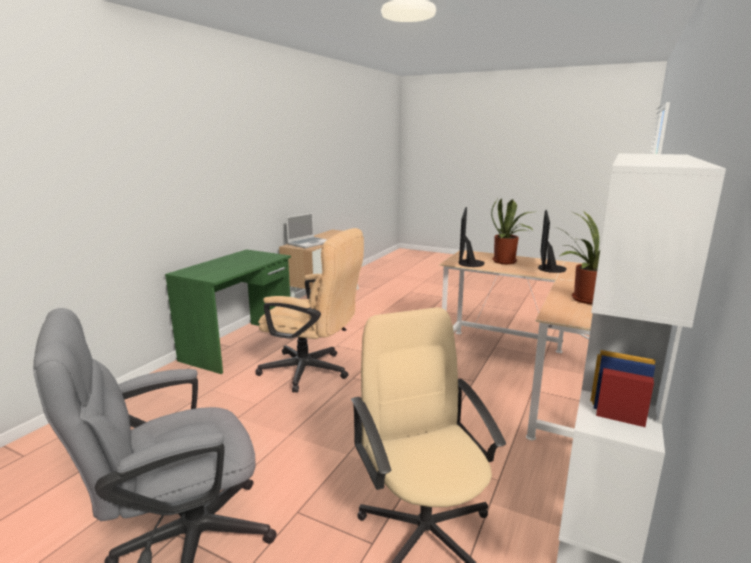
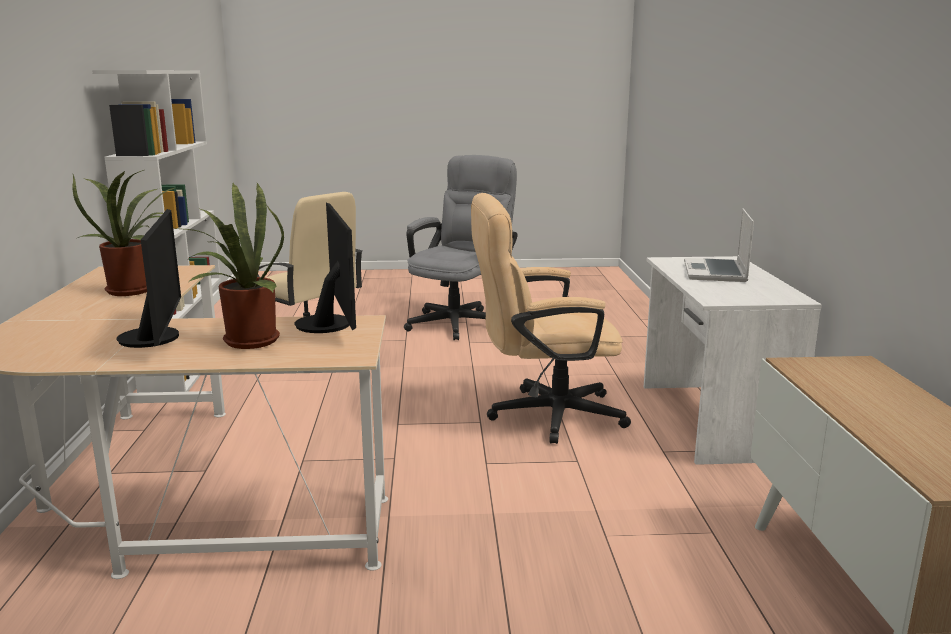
camera: 150 degrees right, 0 degrees up
(240, 346) = (711, 420): green desk -> white desk
(309, 243) = (853, 381): laptop -> laptop (716, 272)

